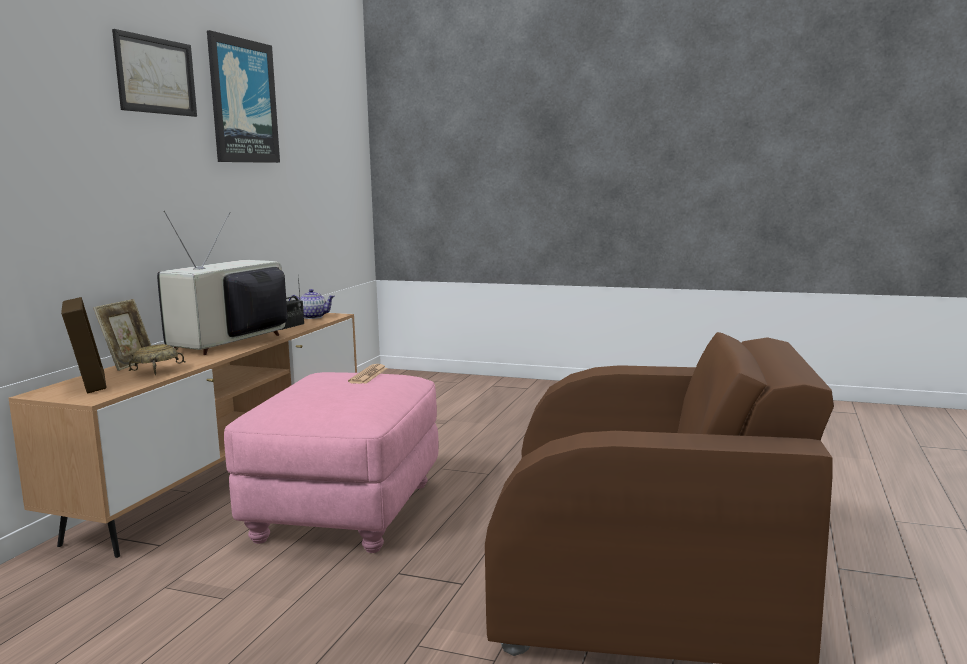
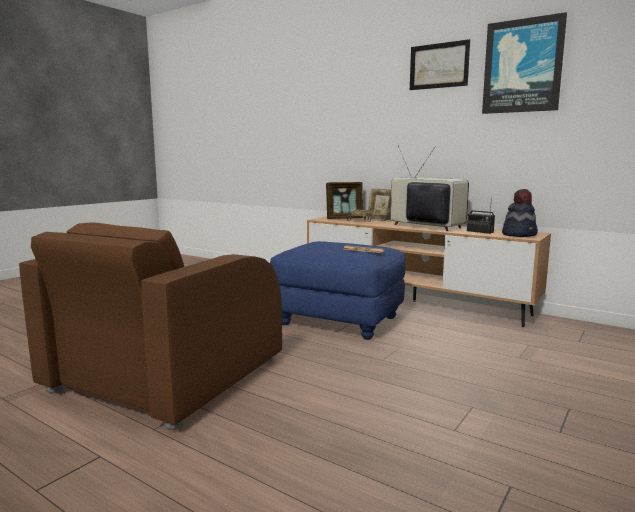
camera: 105 degrees right, 0 degrees up
(312, 317) = (519, 234): teapot -> hat
(345, 511) = (339, 320): pink ottoman -> blue ottoman

